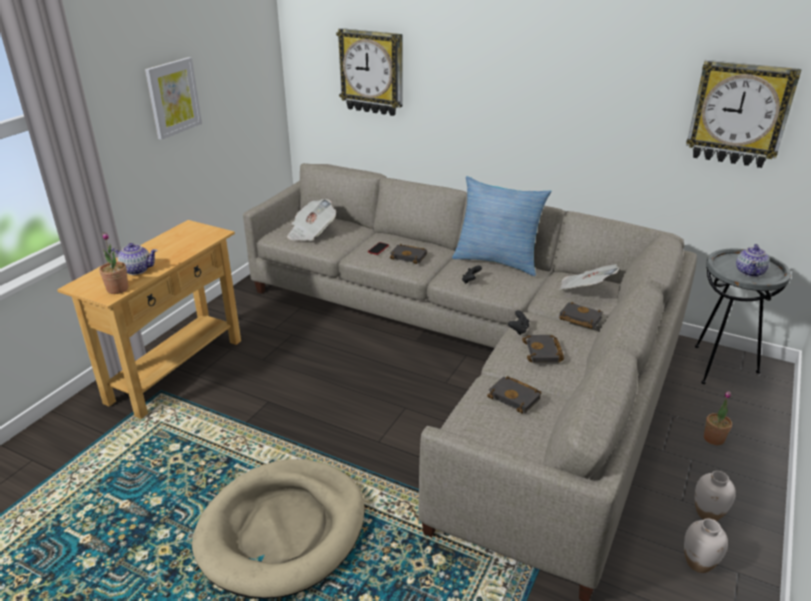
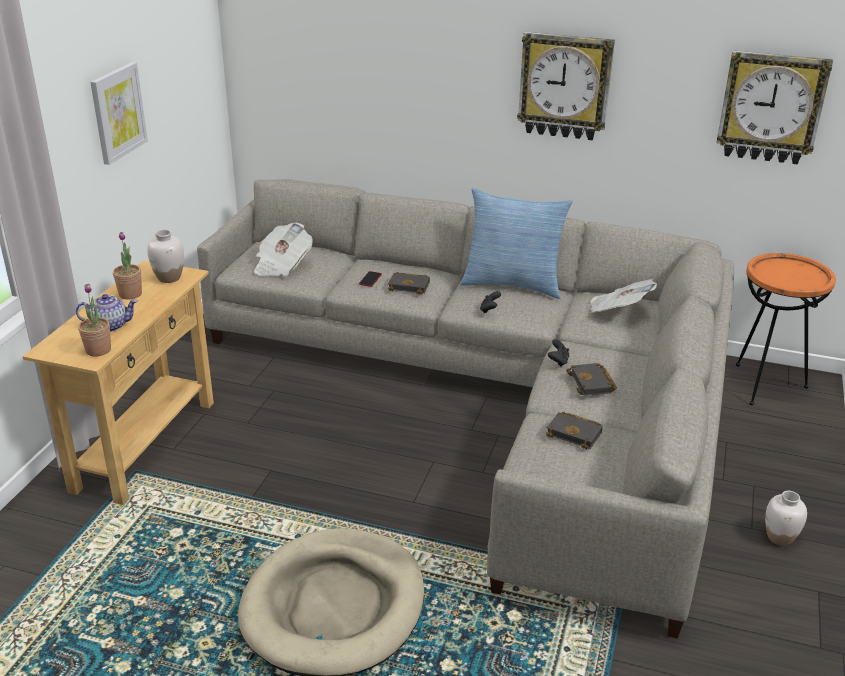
camera: 10 degrees left, 0 degrees up
(372, 72) = (342, 67): wall clock -> wall clock (565, 86)
(579, 319) = (619, 343): black book -> none
(699, 563) = (779, 587): white vase -> white vase (169, 278)
(713, 439) = (772, 462): potted plant -> potted plant (130, 294)
(719, 367) = (765, 385): grey side table -> orange side table
(750, 272) = (794, 278): teapot -> none

